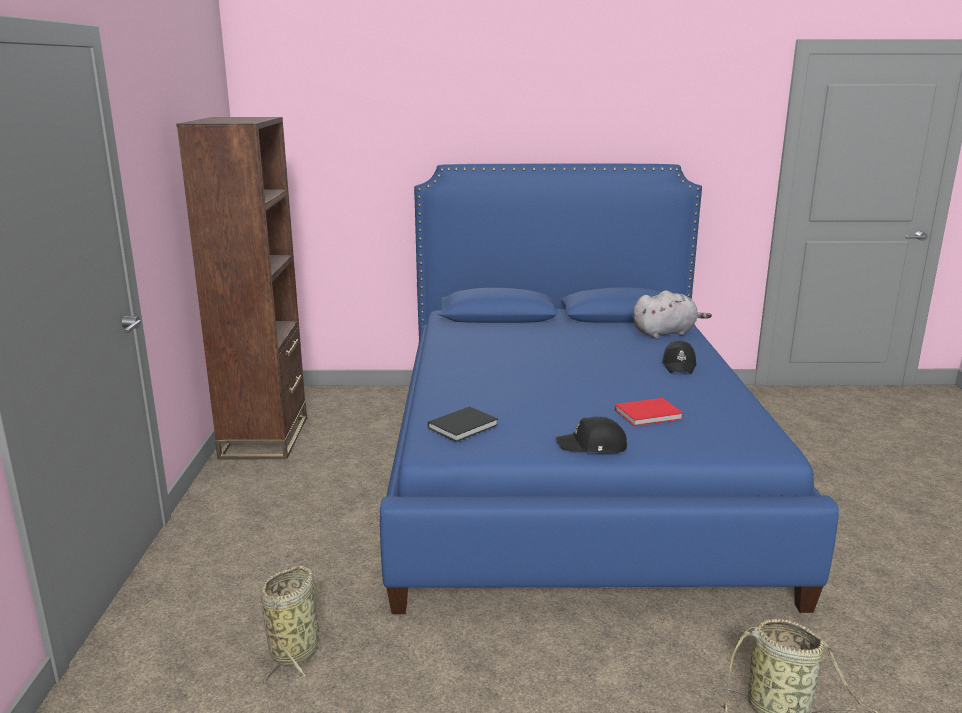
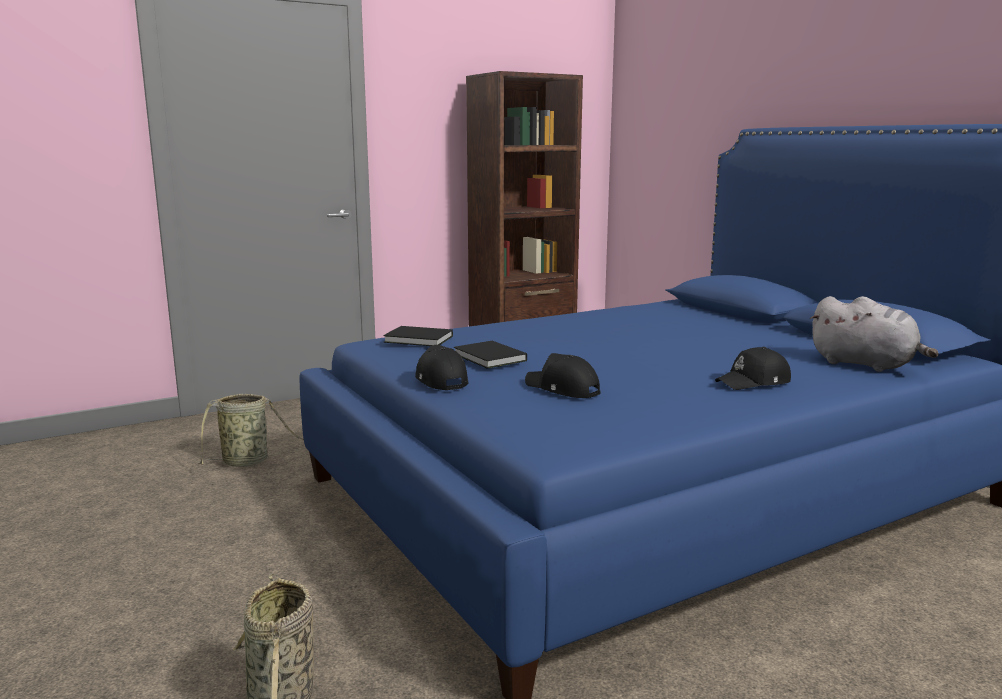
camera: 60 degrees right, 5 degrees down
(555, 416) = (490, 358): none -> black book
(650, 415) = (562, 389): red book -> black cap

